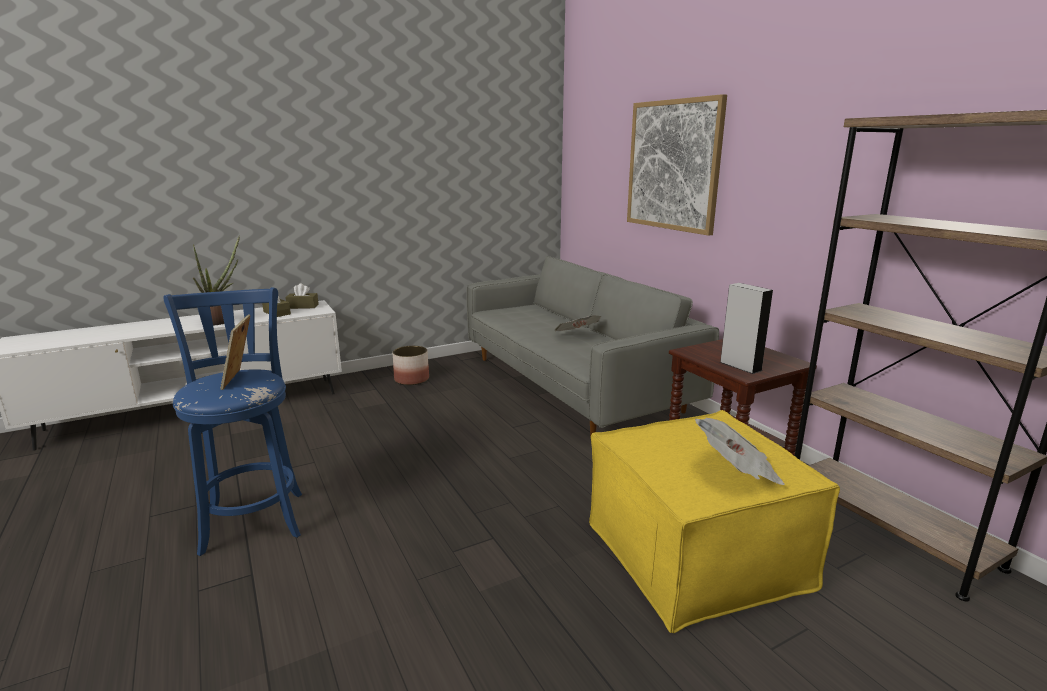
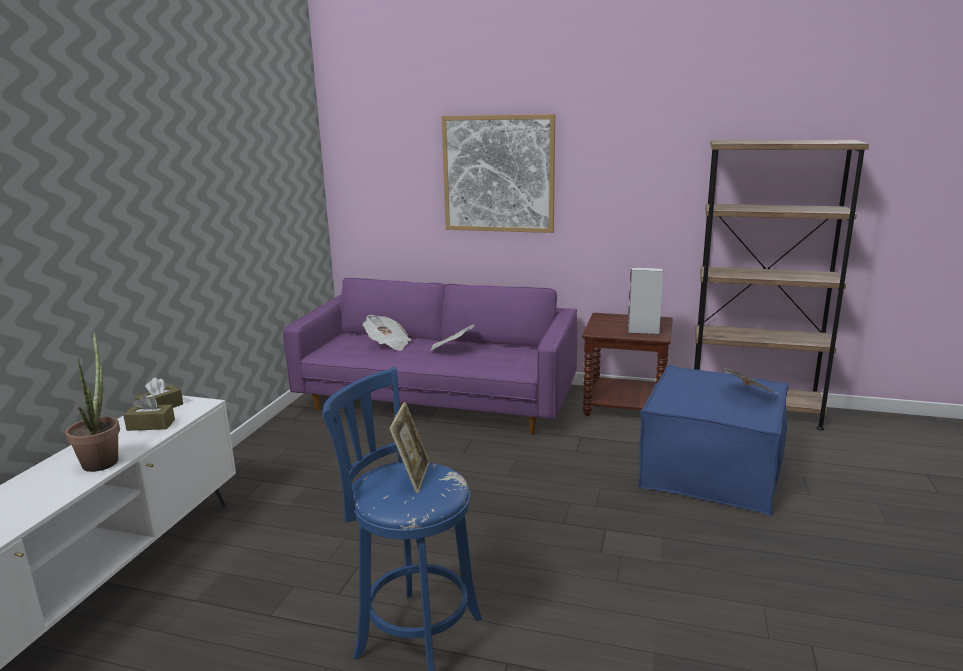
camera: 45 degrees left, 0 degrees up
(240, 379) = (412, 477): picture frame -> picture frame turned 120 degrees counterclockwise
(412, 379) = (283, 456): planter -> none
(543, 319) = (388, 344): none -> newspaper
(572, 383) = (437, 400): grey sofa -> purple sofa
(695, 554) = (711, 471): yellow ottoman -> blue ottoman

